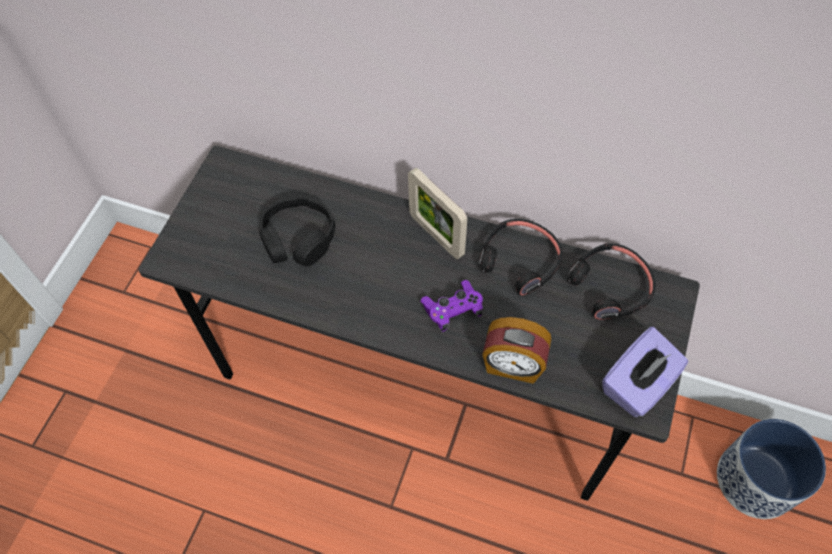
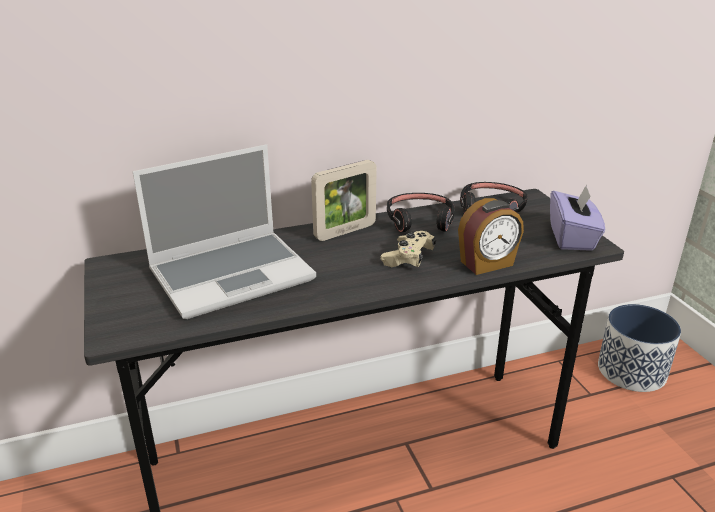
camera: 40 degrees left, 30 degrees down
(298, 238) = (233, 274): black headphones -> laptop
(436, 235) = (345, 231): picture frame -> picture frame turned 45 degrees counterclockwise
(452, 310) = (408, 258): purple game controller -> beige game controller

